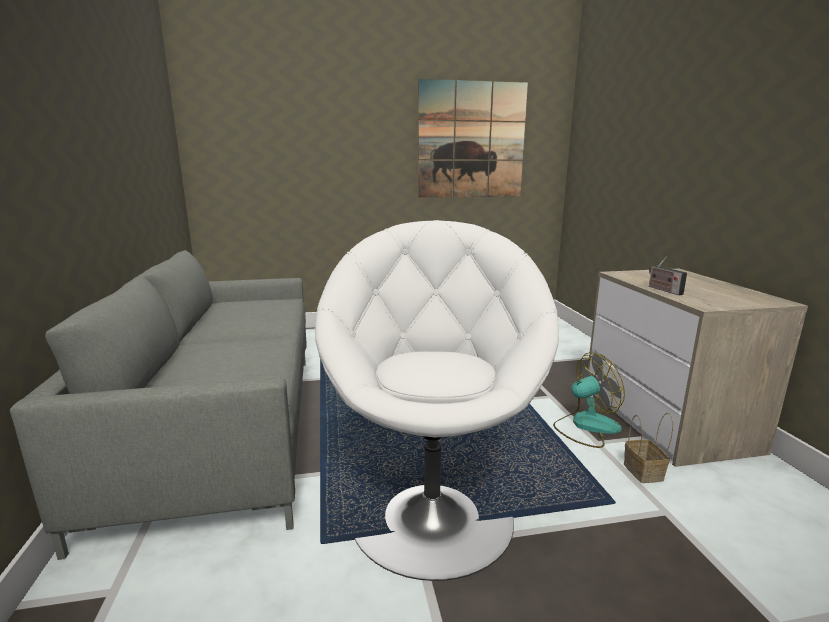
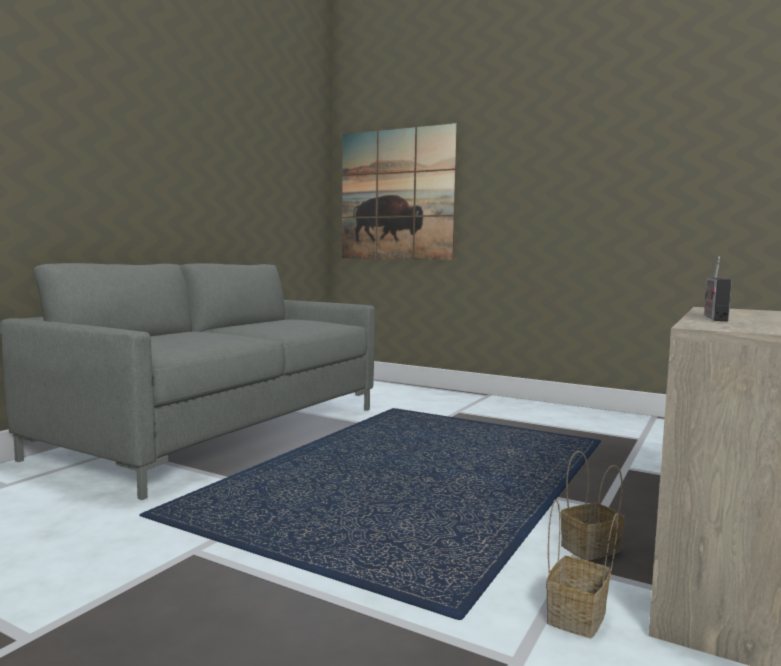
camera: 40 degrees right, 10 degrees down
(432, 513) = (253, 536): white armchair -> none
(471, 140) = (659, 149): picture -> picture (396, 195)
(586, 426) = (590, 547): fan -> basket

